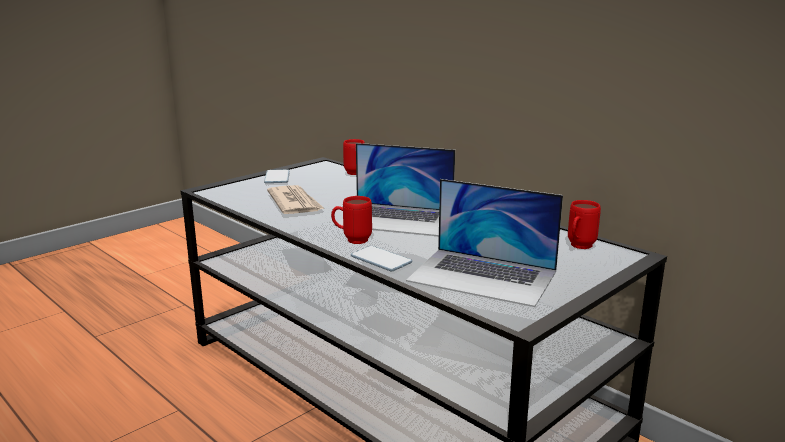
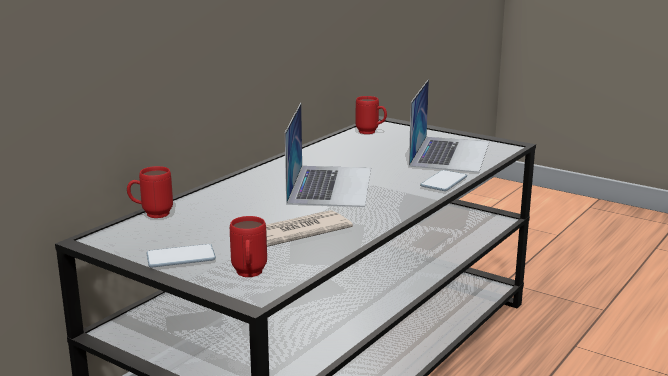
camera: 100 degrees left, 0 degrees up
(352, 240) = (401, 196): red mug -> red mug (249, 275)

